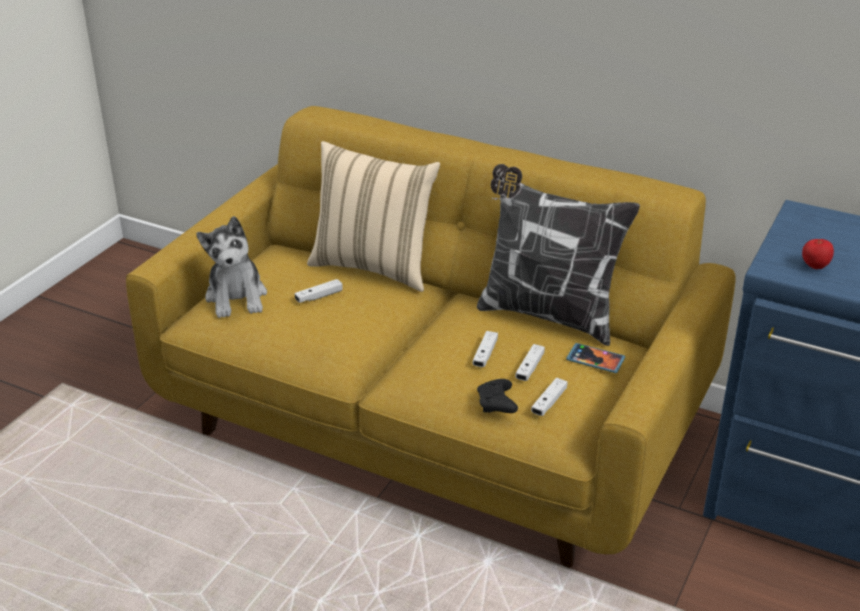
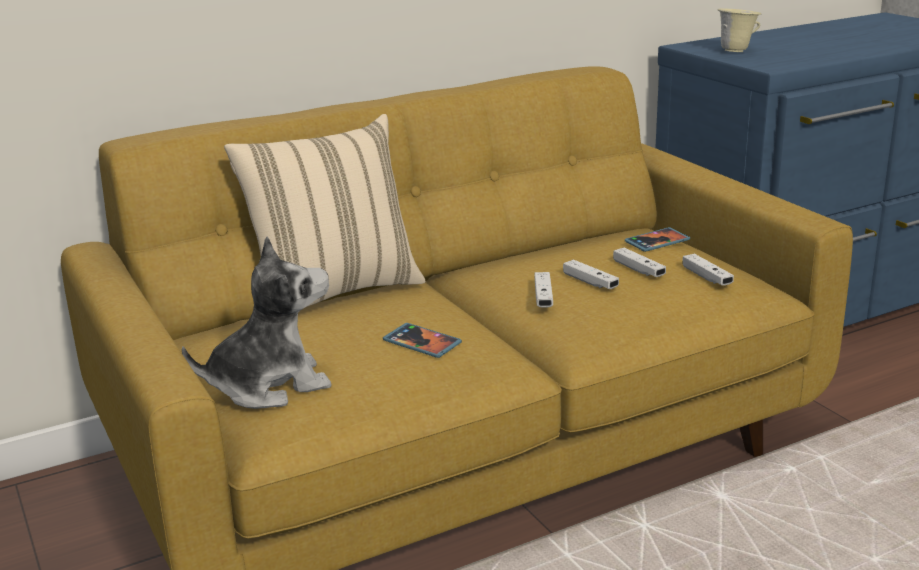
camera: 55 degrees left, 10 degrees down
(237, 297) = (269, 385): plush toy -> plush toy turned 45 degrees counterclockwise
(319, 296) = (352, 334): white game controller -> white game controller (543, 297)
(330, 324) = (422, 343): none -> phone
(497, 404) = (685, 300): black game controller -> none
(547, 314) = (550, 242): pillow -> none
(812, 239) = (736, 51): none -> beige mug
(814, 267) = (782, 58): apple -> none

